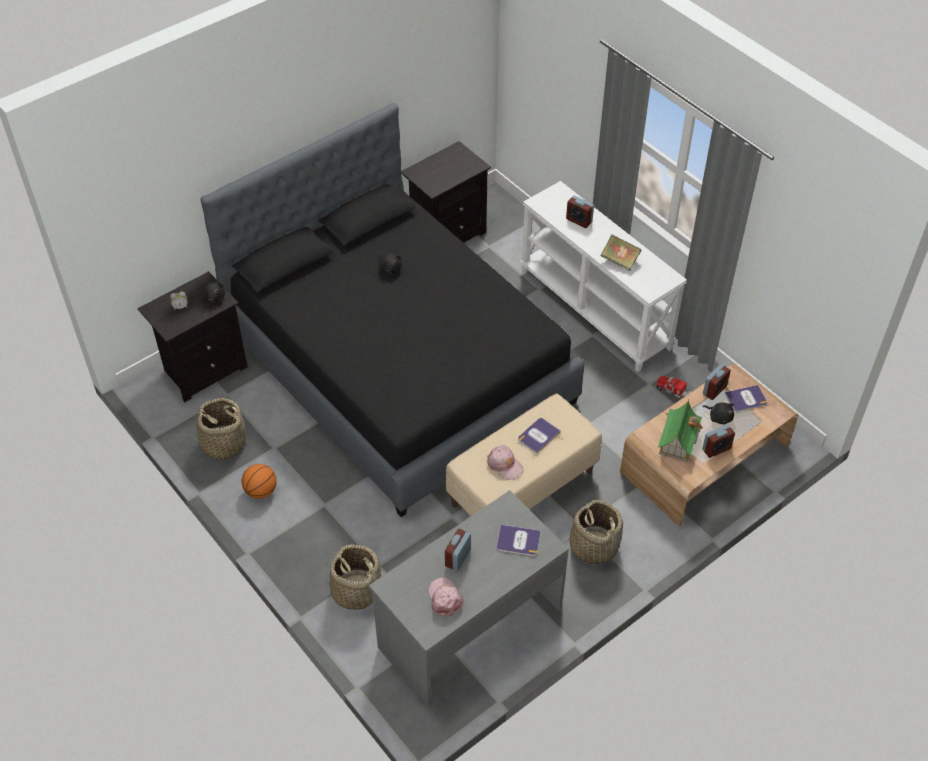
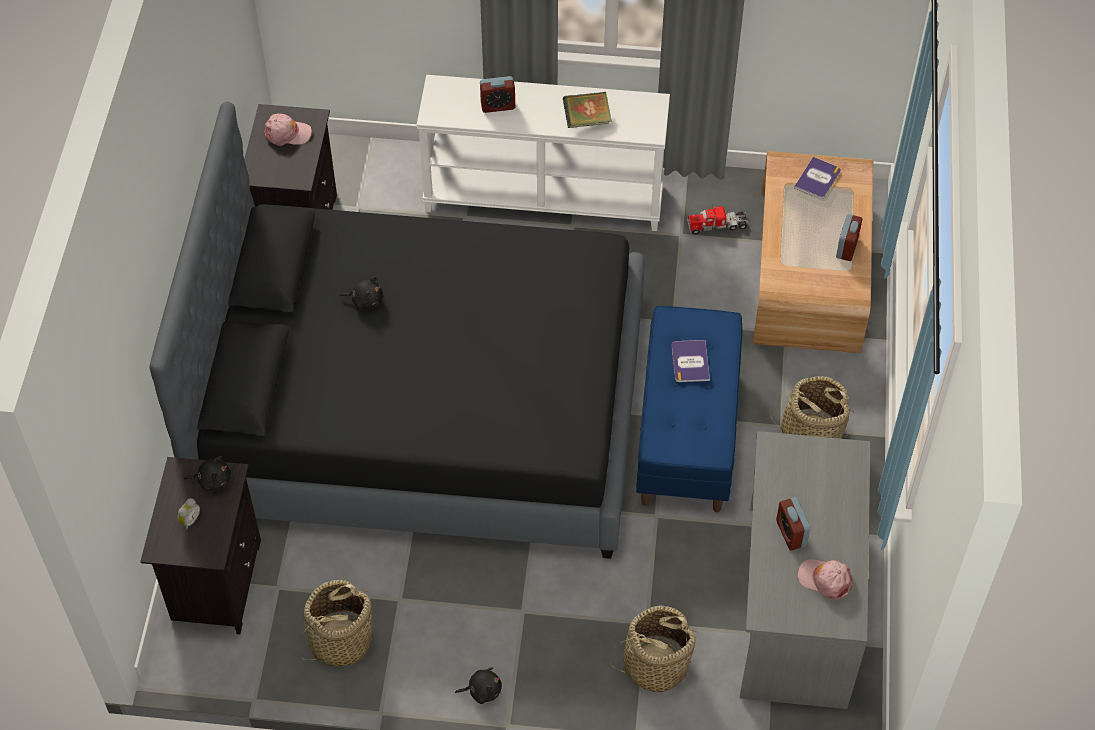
camera: 45 degrees left, 5 degrees up
(261, 491) = (442, 653): basketball -> none
(504, 465) = (694, 415): pink cap -> pink cap (287, 133)
(518, 541) = (822, 471): book -> none
(522, 487) = (686, 432): beige bench -> blue bench
(678, 440) = (807, 266): toy house -> none
(714, 390) = (782, 191): alarm clock -> none
(719, 417) = (815, 214): black plush toy -> black plush toy (482, 690)

